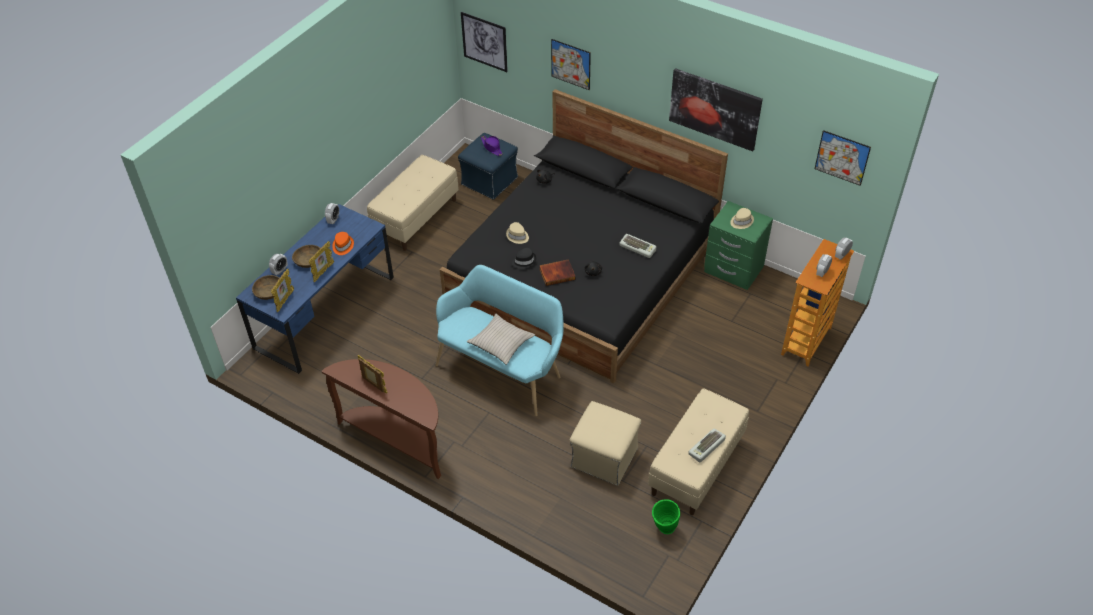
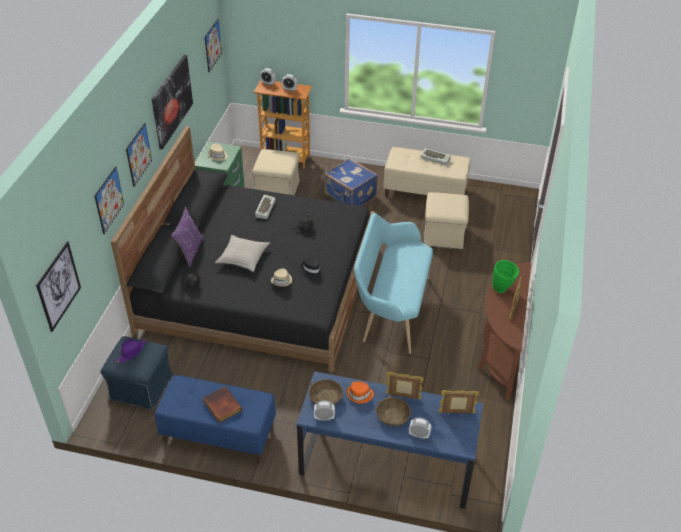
camera: 110 degrees left, 5 degrees down
(269, 291) = (451, 432): brown bowl -> brown bowl (325, 397)
(416, 217) = (218, 434): beige bench -> blue bench
(501, 343) = (406, 268): beige pillow -> beige pillow (243, 257)
(557, 273) = (316, 248): book -> book (221, 406)
(591, 185) = (190, 251): none -> purple pillow
(631, 84) = (138, 154): none -> picture
(664, 529) = (483, 198): green vase -> green vase (503, 289)
(710, 385) = (350, 196): none -> blue suitcase
(742, 320) = (278, 190): none -> beige ottoman

